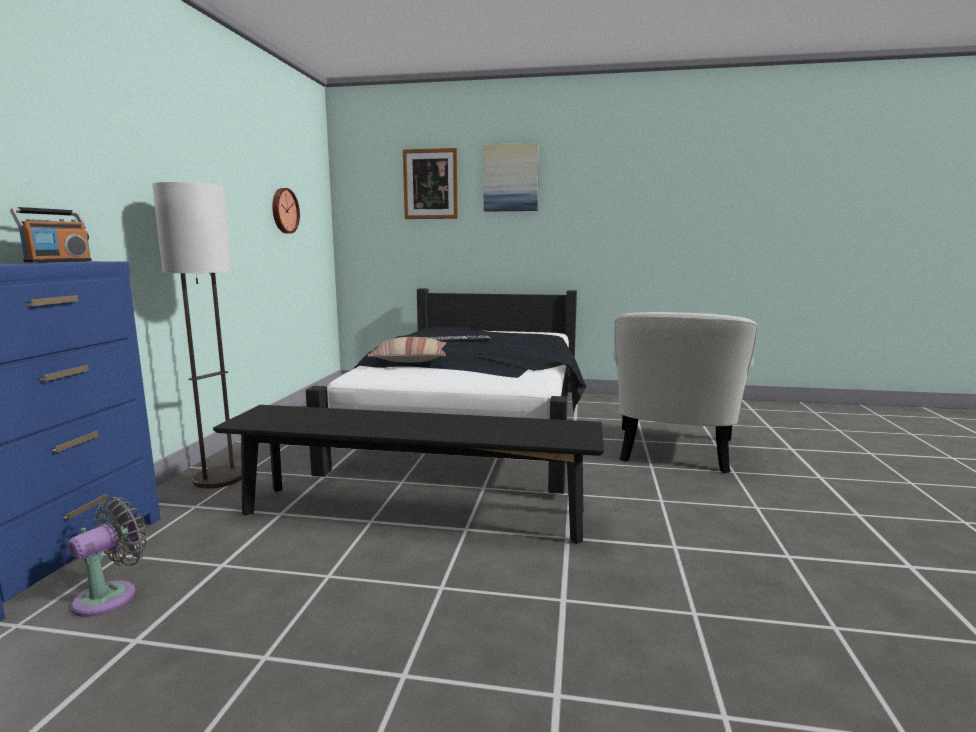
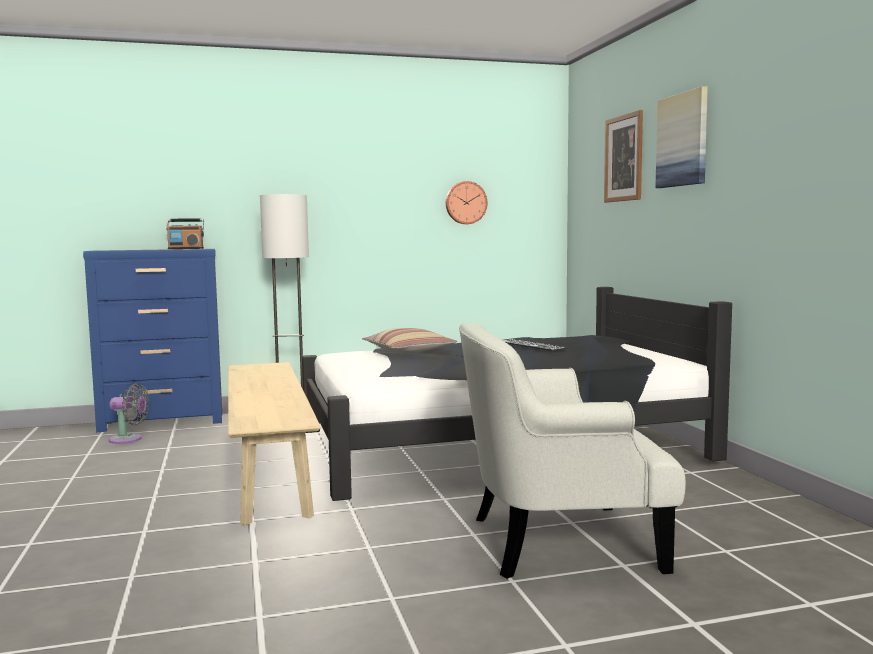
camera: 65 degrees right, 5 degrees down
(413, 512) = (268, 469): black bench -> beige bench

